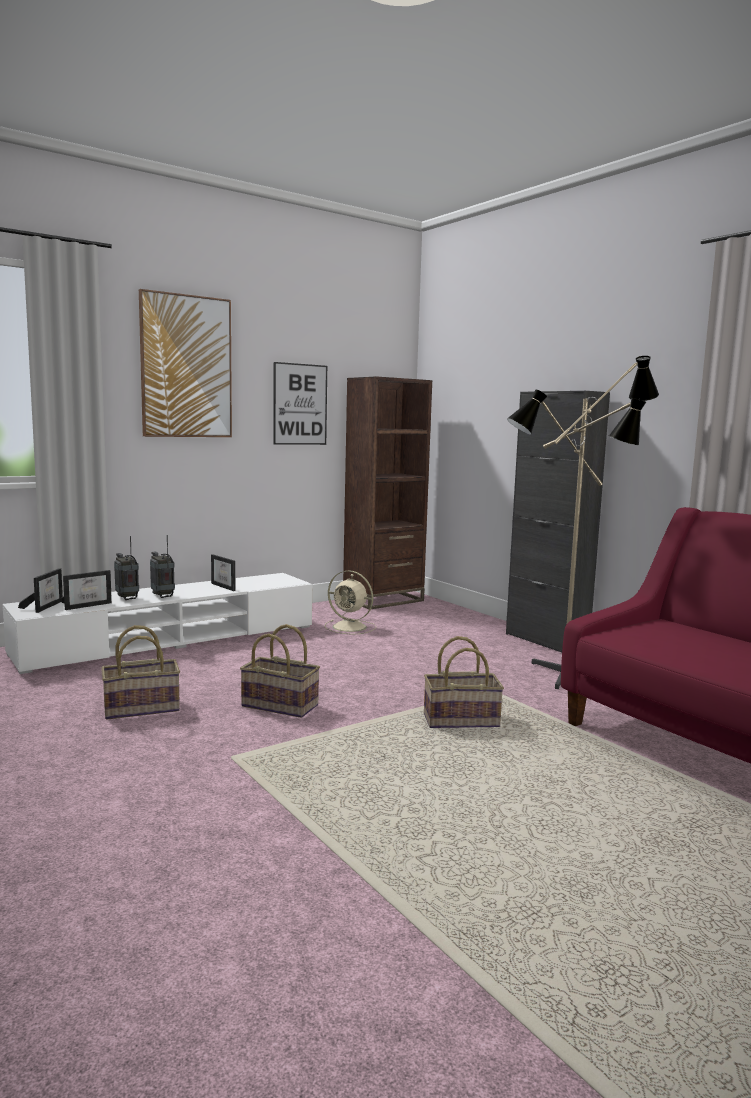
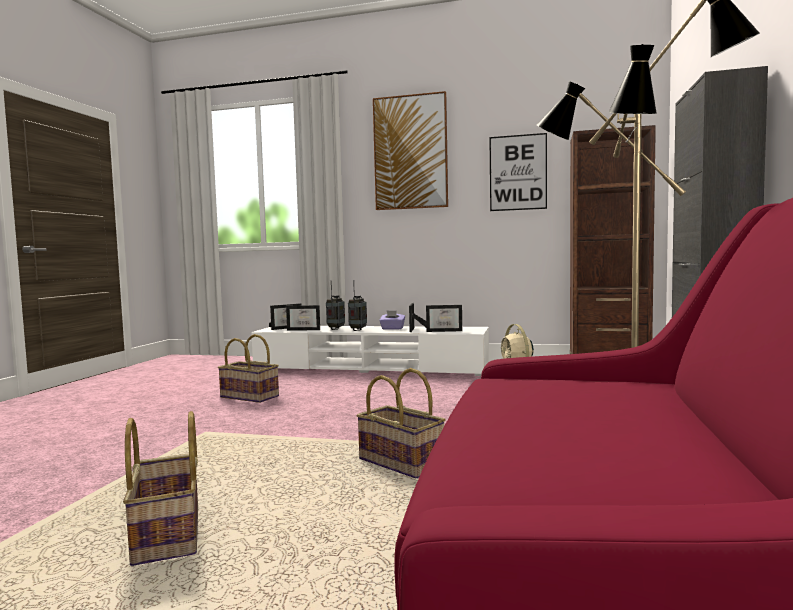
camera: 50 degrees right, 5 degrees down
(195, 588) = (392, 328): none -> purple tissue box
(262, 584) = (444, 331): none -> picture frame
(281, 705) = (316, 415): basket -> basket (169, 535)

